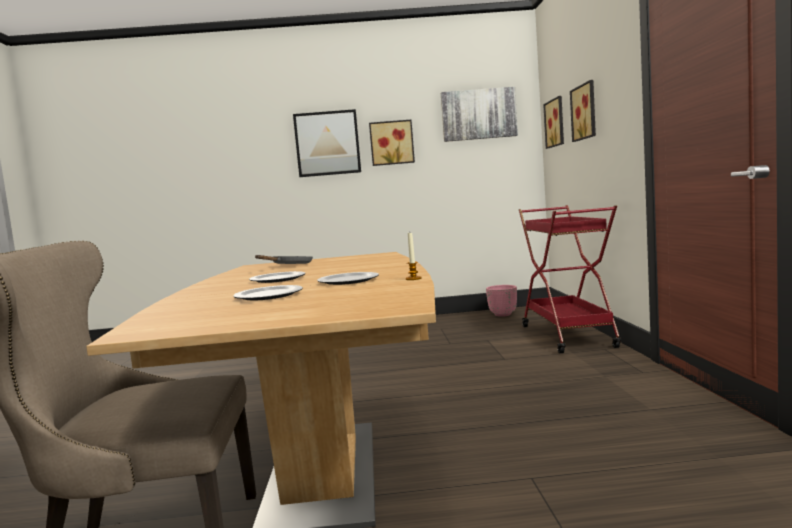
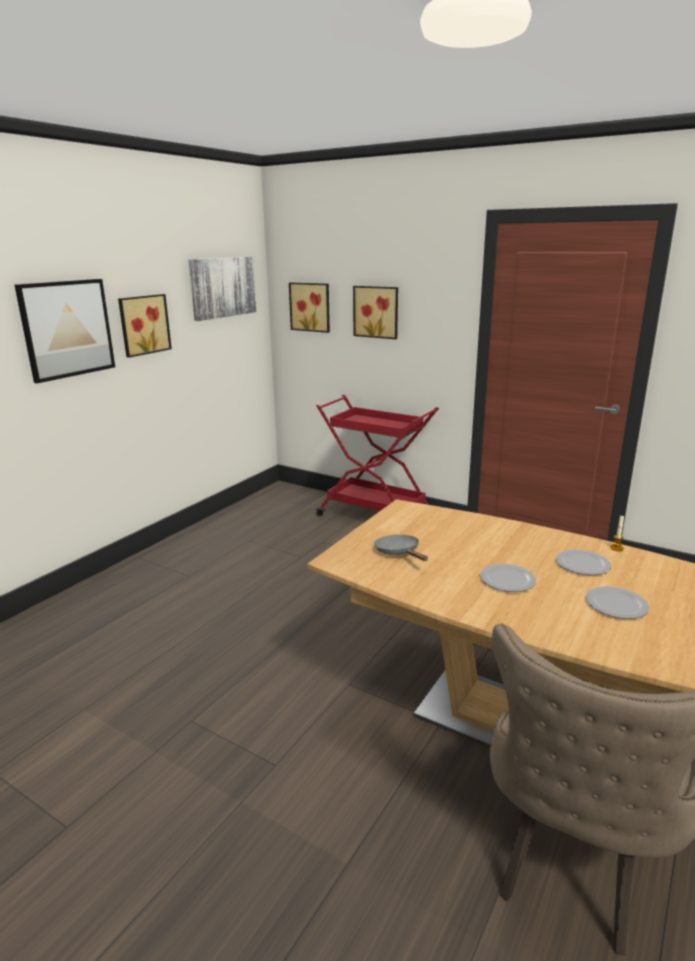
camera: 55 degrees left, 15 degrees up
(503, 314) = (267, 505): pink planter -> none

